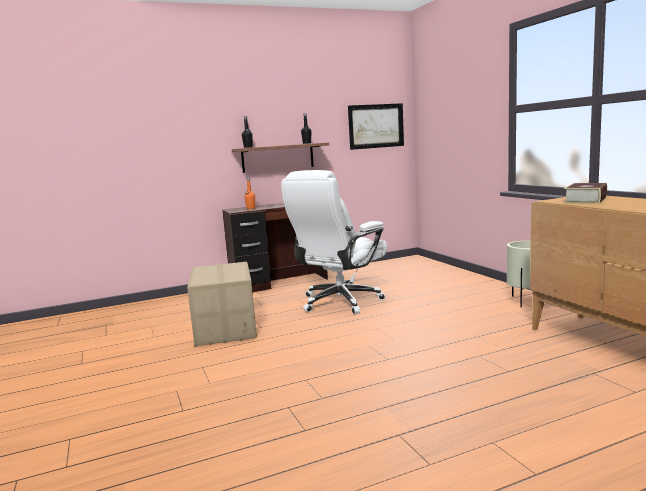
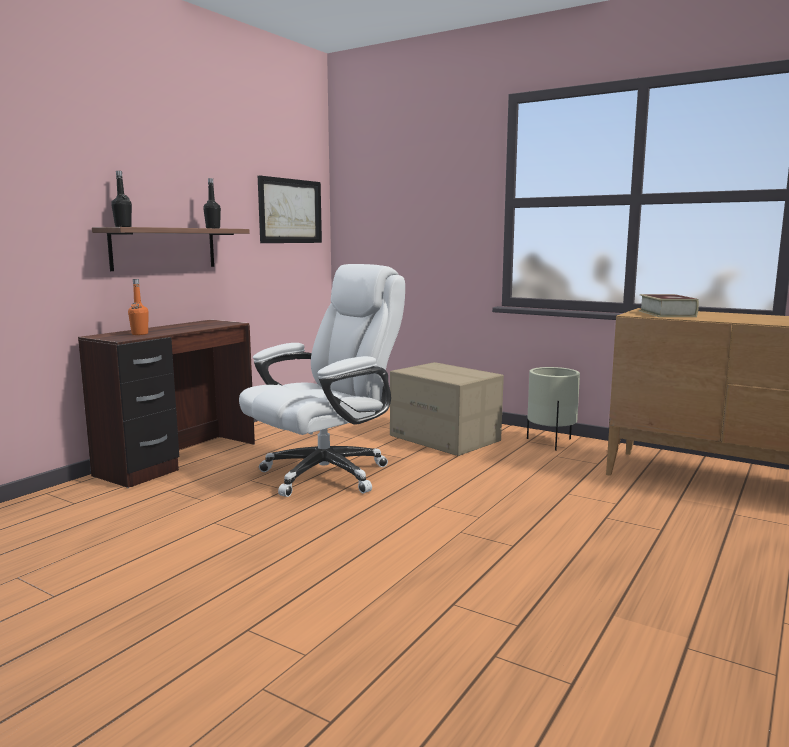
camera: 35 degrees left, 0 degrees up
(226, 328) = (191, 549): cardboard box -> cardboard box (445, 438)
(340, 301) = (325, 475): white office chair -> white office chair turned 135 degrees counterclockwise

